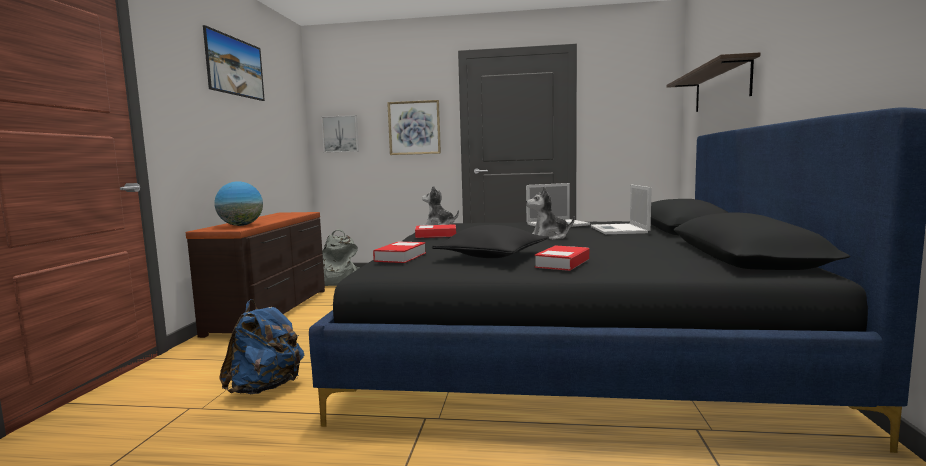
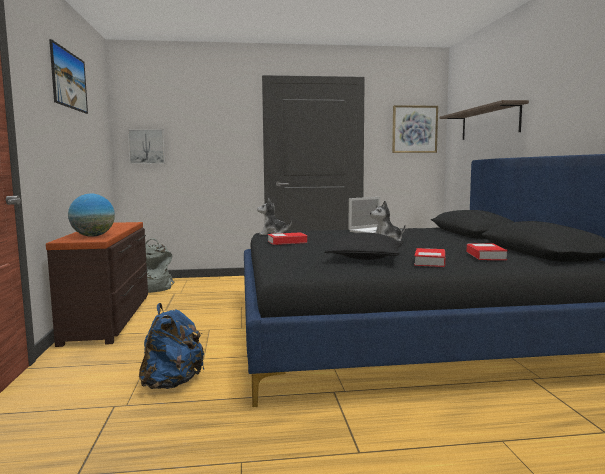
camera: 15 degrees left, 0 degrees up
(400, 257) = (292, 261): book -> book (485, 256)
(414, 128) = (220, 143): picture -> picture (414, 129)
(619, 230) = (429, 235): laptop -> none

